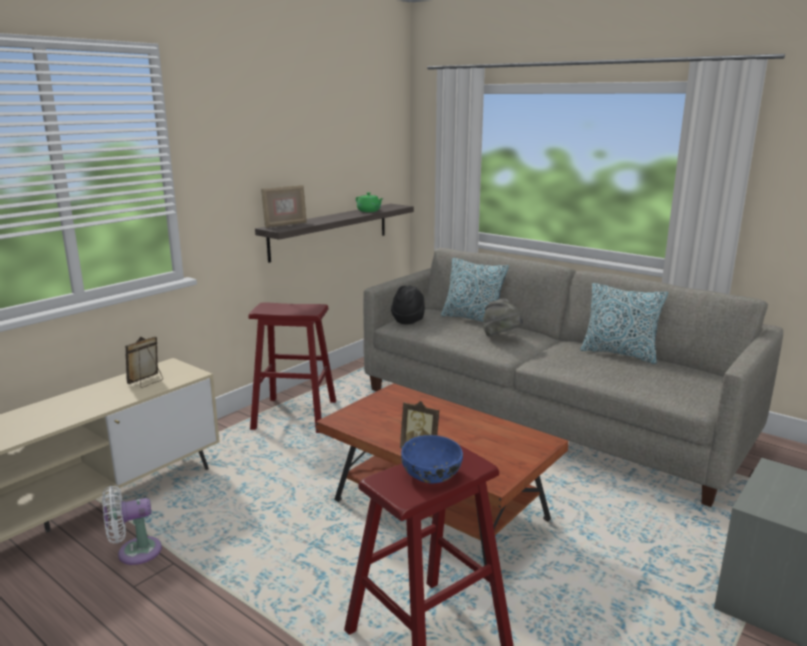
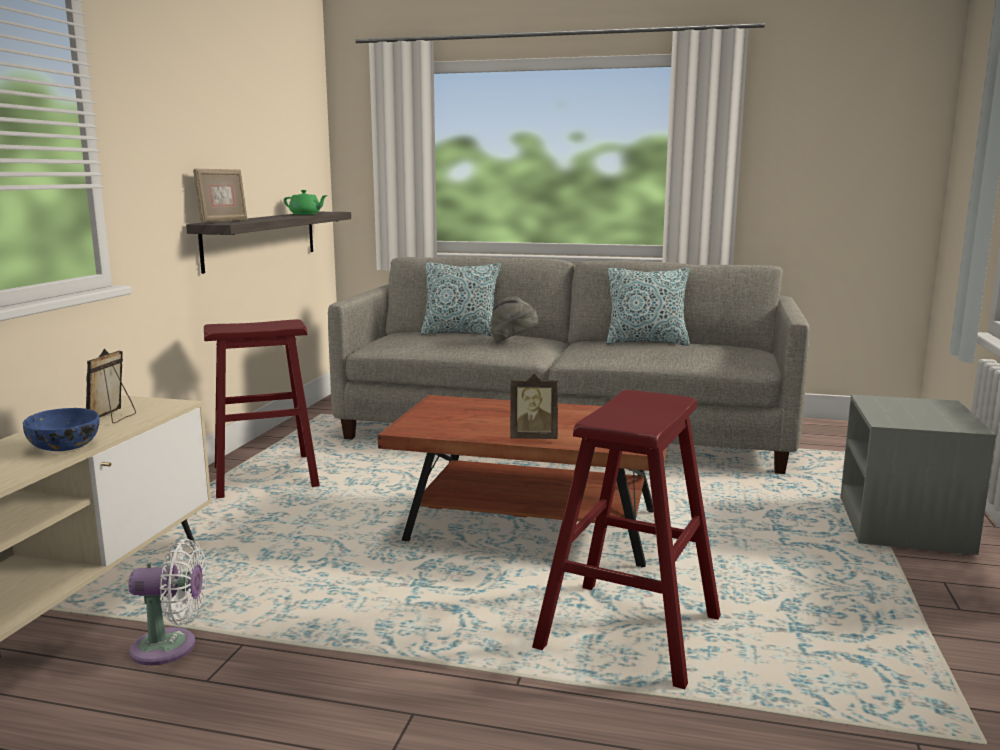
camera: 25 degrees left, 5 degrees down
(134, 552) = (171, 647): white fan -> white fan turned 135 degrees counterclockwise
(408, 320) = (386, 341): black hat -> none
(431, 475) = (642, 411): blue bowl -> blue bowl (64, 447)

